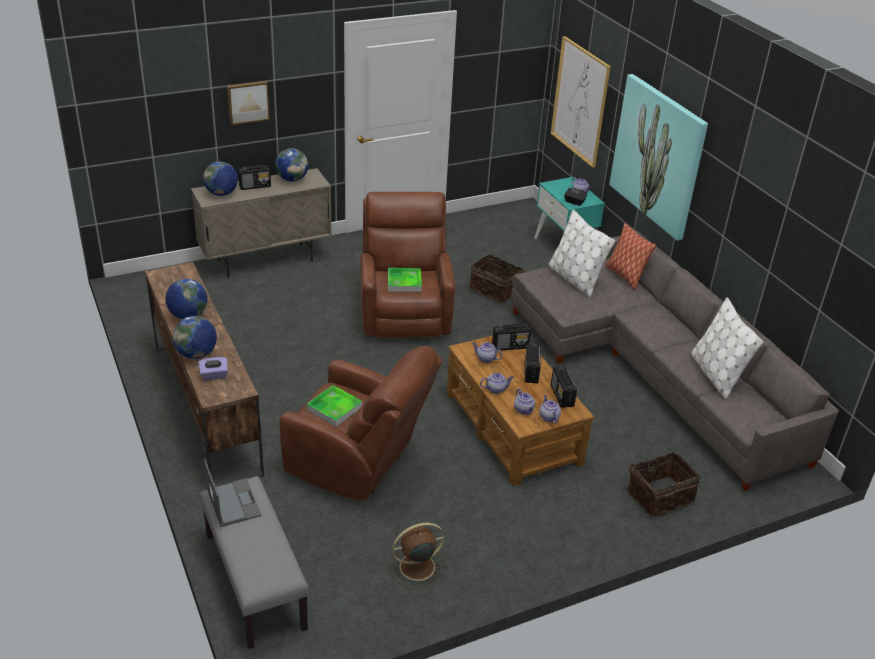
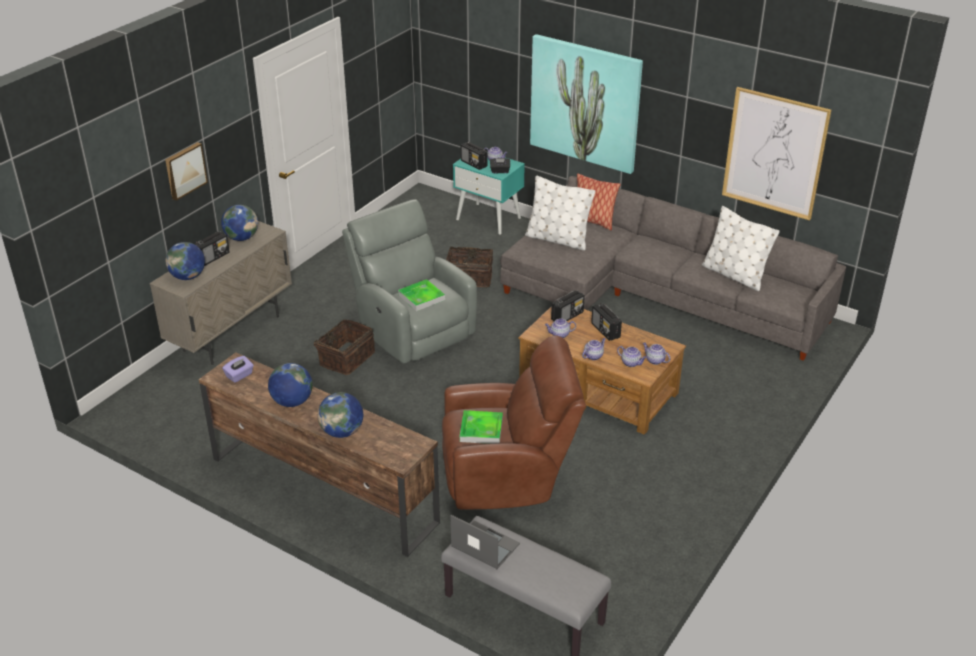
camera: 30 degrees left, 0 degrees up
(214, 375) = (380, 443): purple tissue box -> purple tissue box (239, 375)
(404, 313) = (413, 330): brown armchair -> grey armchair
(415, 567) = (635, 533): brown fan -> none
(562, 396) = (647, 339): radio -> radio (474, 164)
(580, 101) = (467, 74): picture -> picture (774, 153)
(658, 495) = (751, 391): basket -> basket (345, 358)

